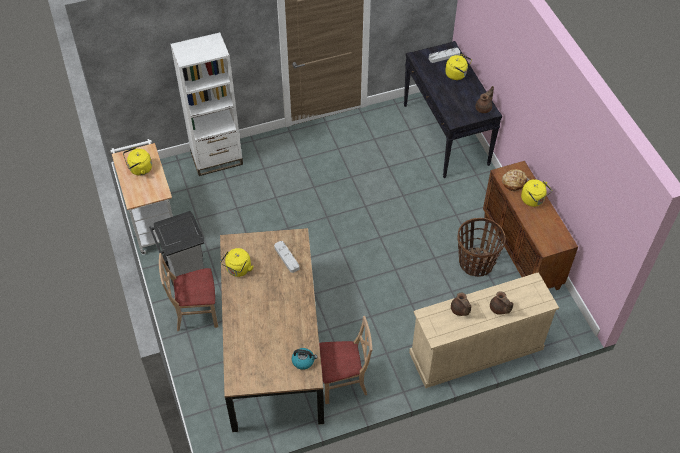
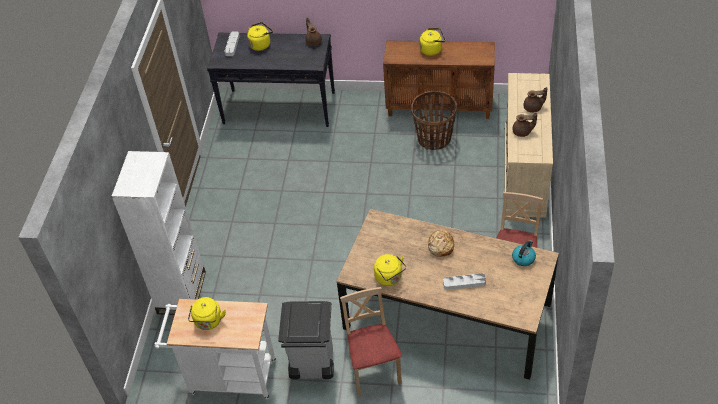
camera: 60 degrees left, 5 degrees down
(196, 313) = (373, 370): beige chair -> beige chair turned 150 degrees clockwise
(286, 258) = (397, 235): grey tray -> grey tray (464, 283)
(514, 182) = (406, 54): bread -> bread (440, 246)

